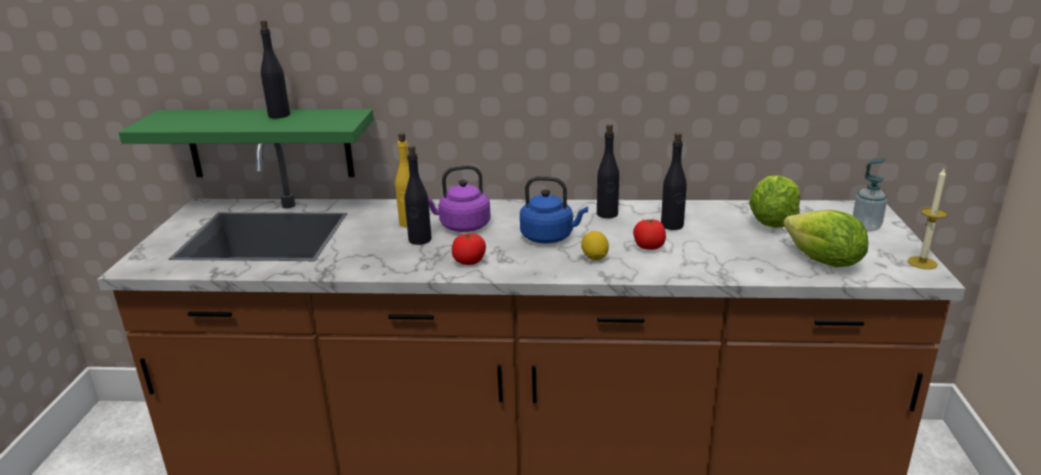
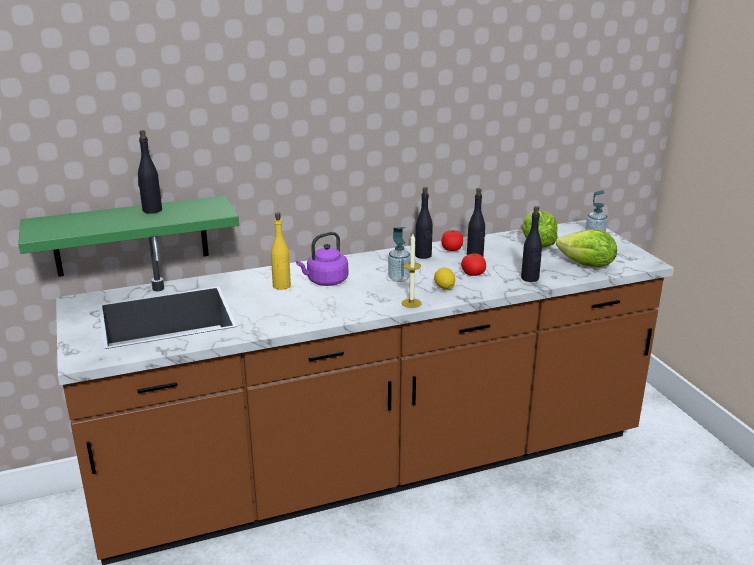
camera: 25 degrees left, 0 degrees up
(420, 240) = (304, 297): black bottle -> black bottle (530, 278)
(469, 261) = (359, 305): tomato -> tomato (452, 249)
(550, 237) = (399, 278): blue kettle -> soap dispenser
(922, 263) = (641, 256): candle -> candle (411, 303)

